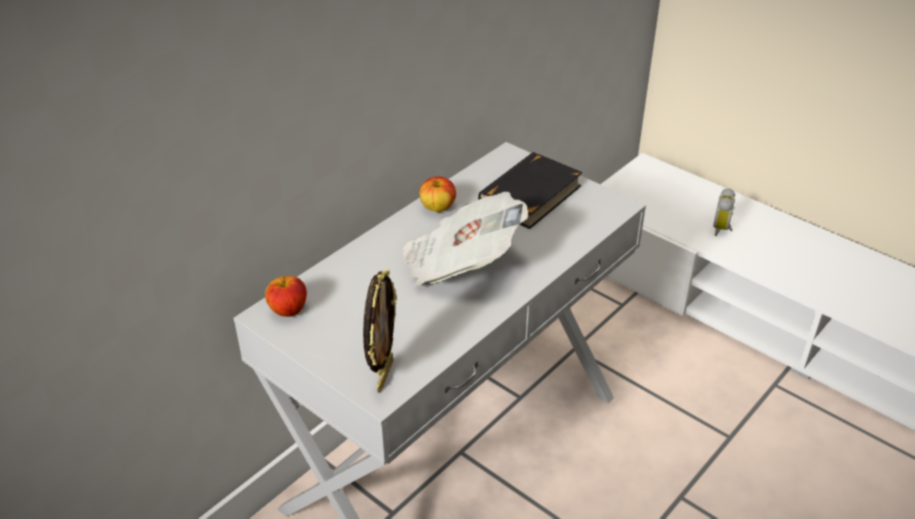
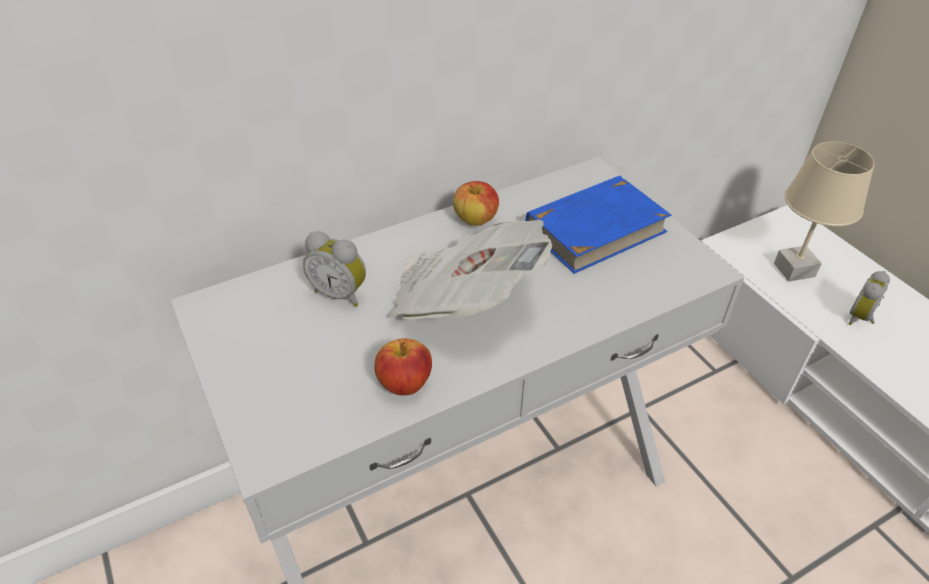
camera: 20 degrees right, 5 degrees up
(288, 310) = (233, 307): apple -> apple (405, 383)
(366, 281) = (341, 293): none -> alarm clock
(383, 375) = (285, 429): picture frame -> none
(529, 195) = (594, 230): black book -> blue book
(662, 204) = (794, 269): none -> beige table lamp

